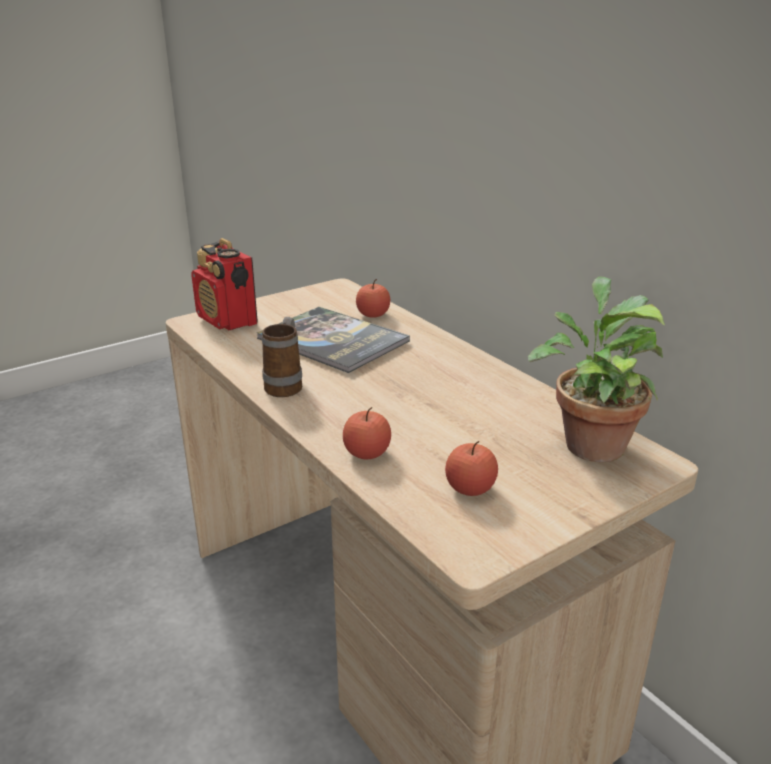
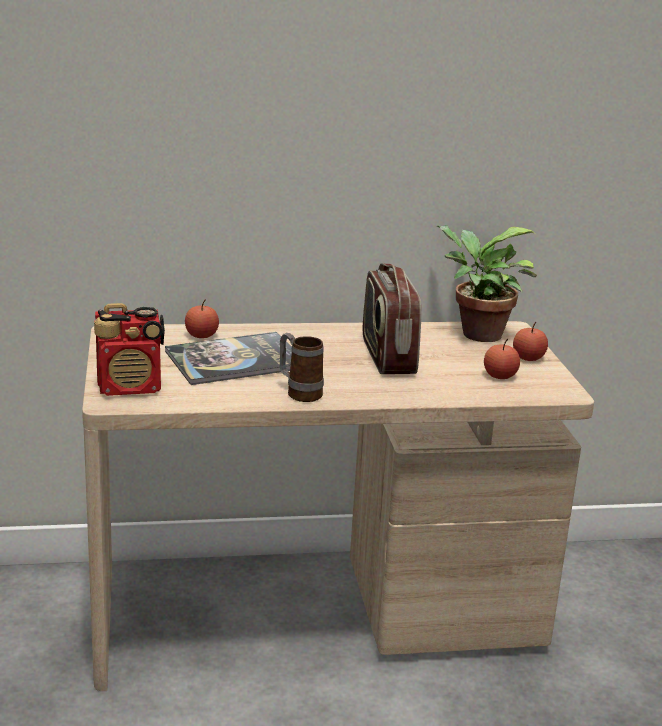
camera: 65 degrees left, 5 degrees down
(367, 453) = (432, 391): apple -> apple (528, 358)
(437, 405) = (387, 356): none -> radio

